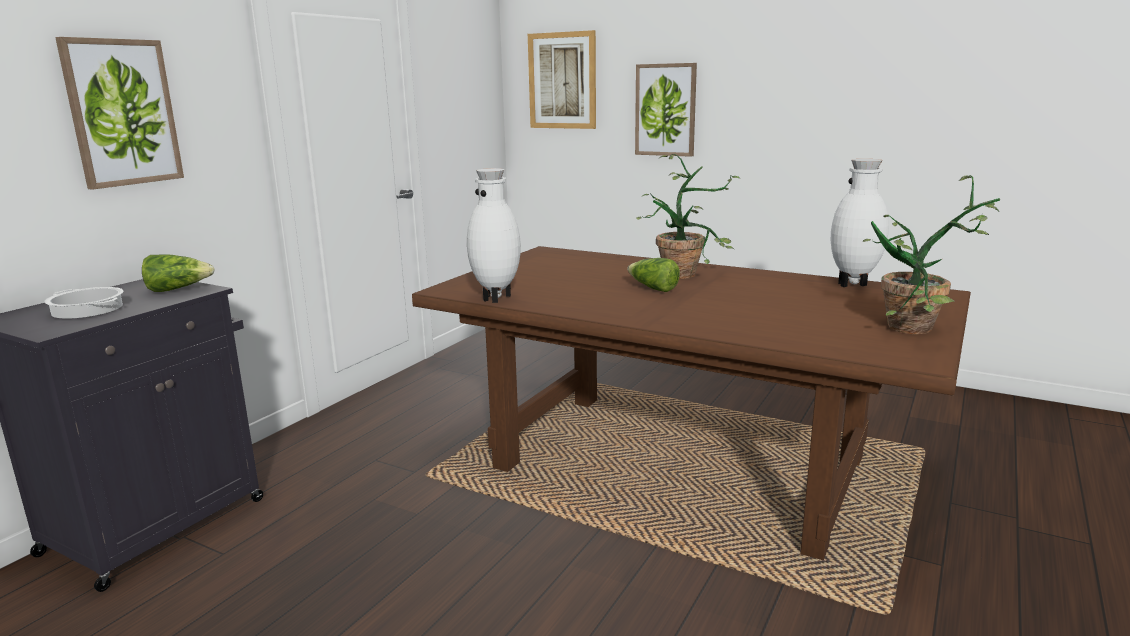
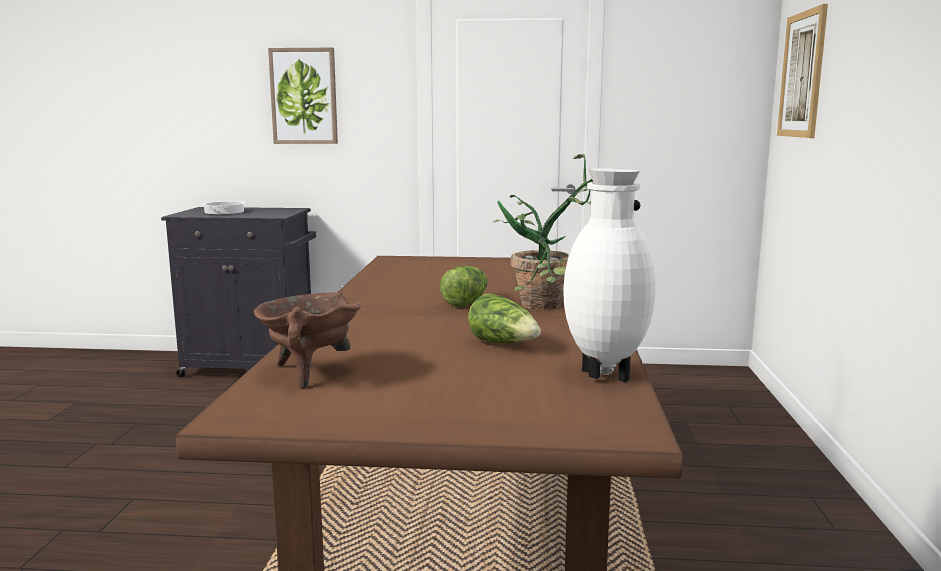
camera: 65 degrees right, 5 degrees down
(178, 289) = (275, 213): lettuce -> lettuce (504, 344)
(497, 298) = (380, 271): white vase -> none
(665, 110) = (861, 111): picture -> none
(827, 340) = (309, 372): none -> brown cooking pot
(921, 330) = (379, 415): potted plant -> none

